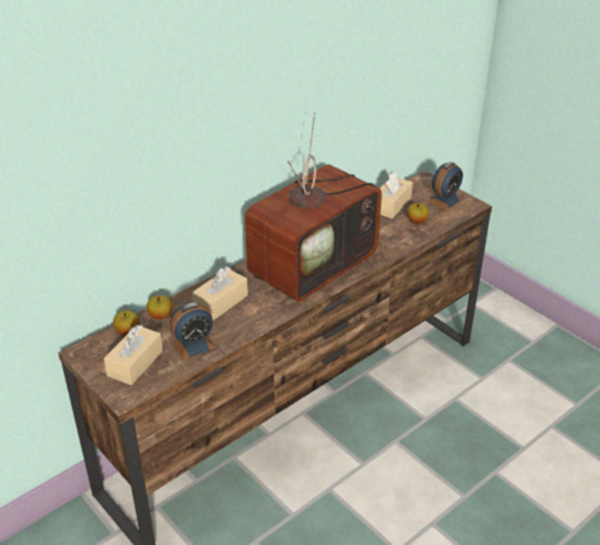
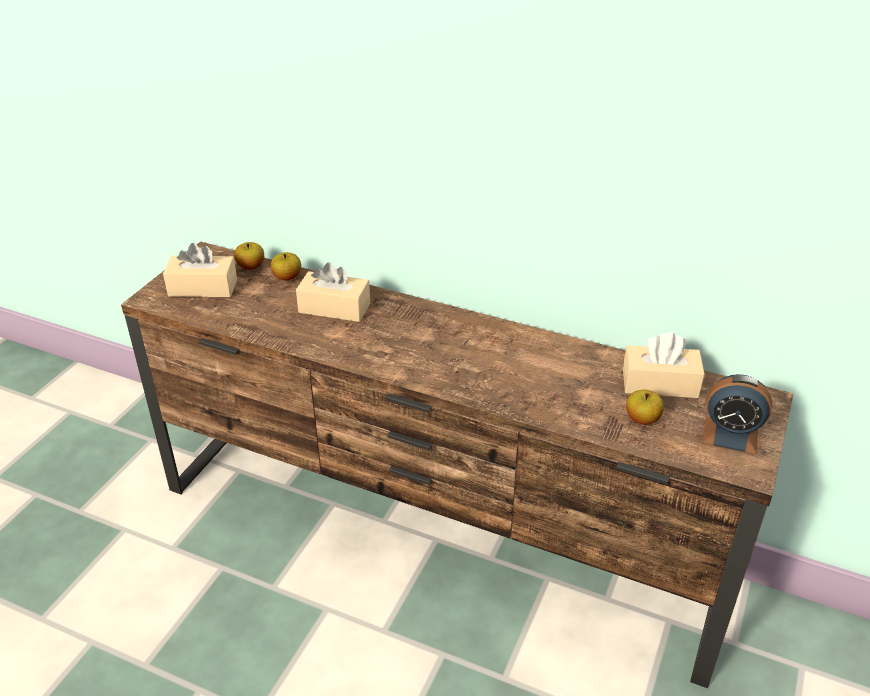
camera: 65 degrees right, 0 degrees up
(193, 345) = (249, 313): alarm clock -> none
(313, 265) = (457, 353): television -> none

